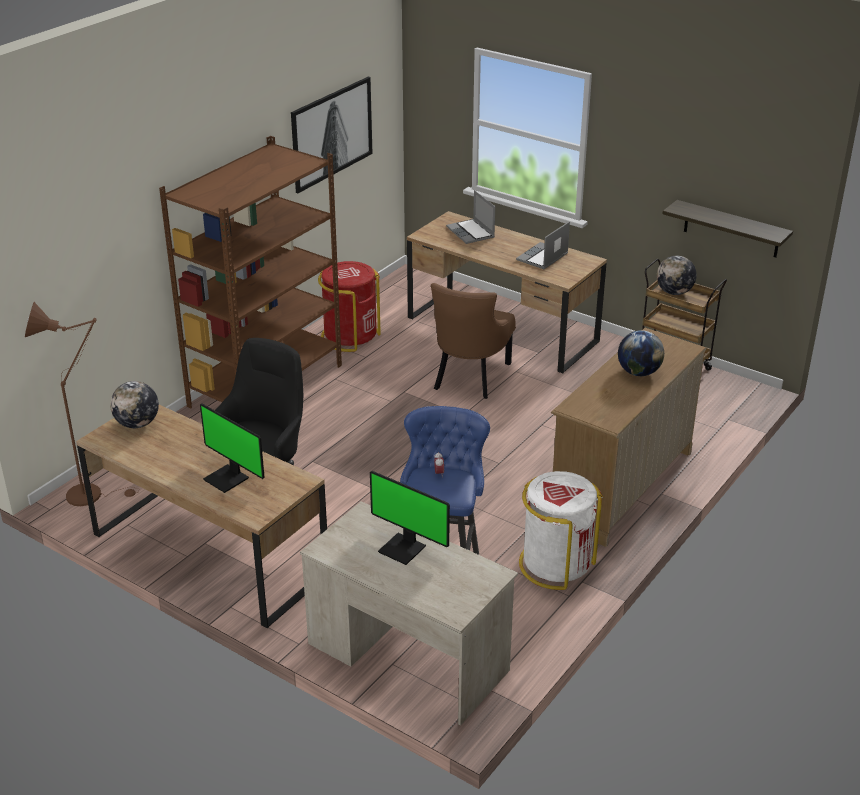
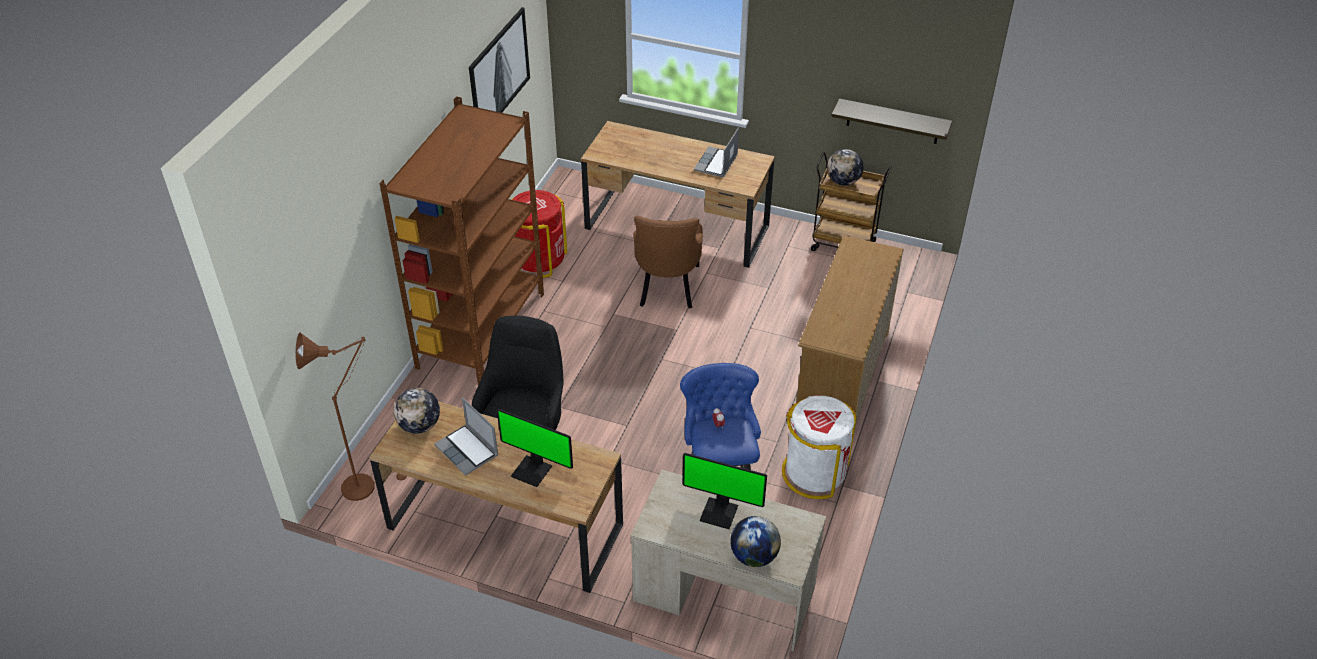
camera: 15 degrees left, 10 degrees up
(471, 233) = (639, 144): laptop -> laptop (468, 450)
(638, 372) = (857, 288): globe -> globe (754, 556)

